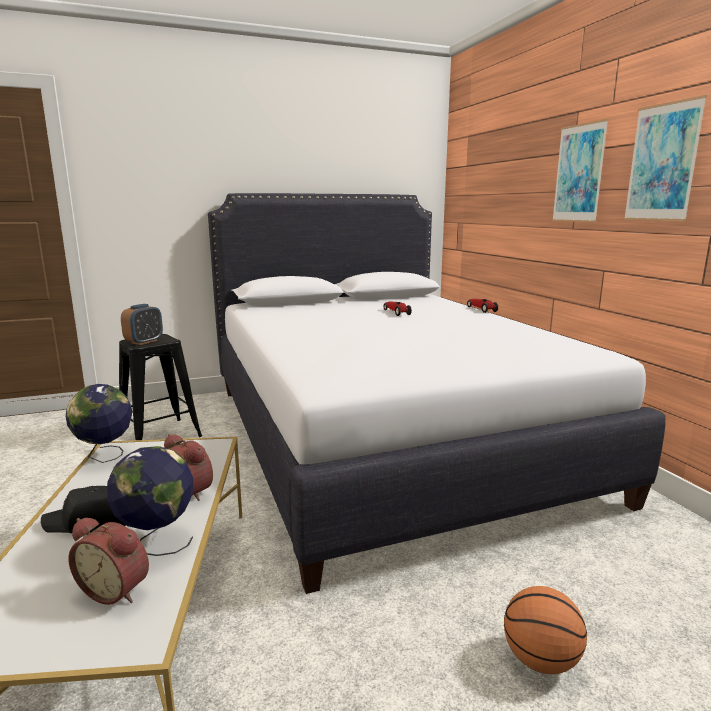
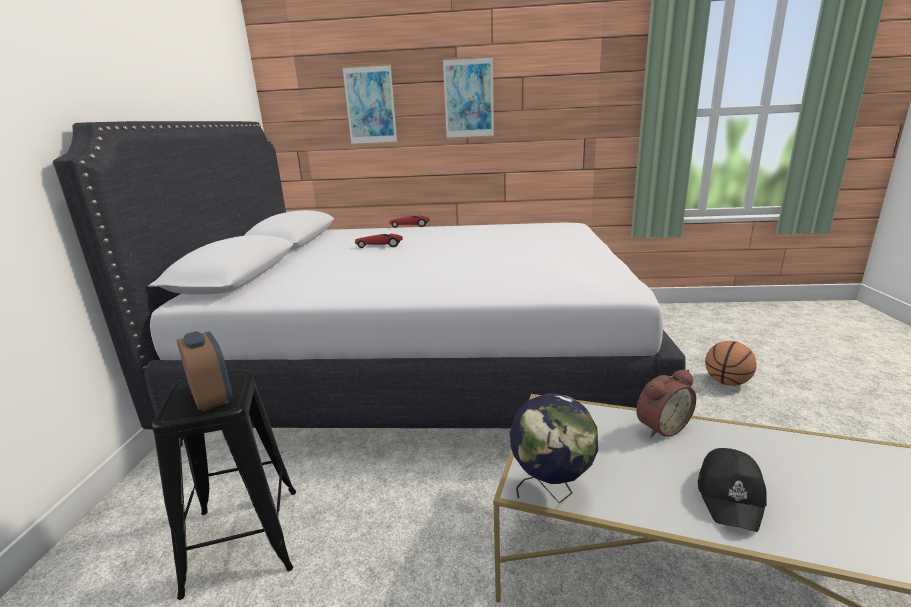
camera: 65 degrees left, 5 degrees up
(117, 589) = (844, 472): alarm clock -> none
(157, 541) = (760, 449): globe -> none
(662, 163) = (545, 91): picture -> picture (370, 105)

